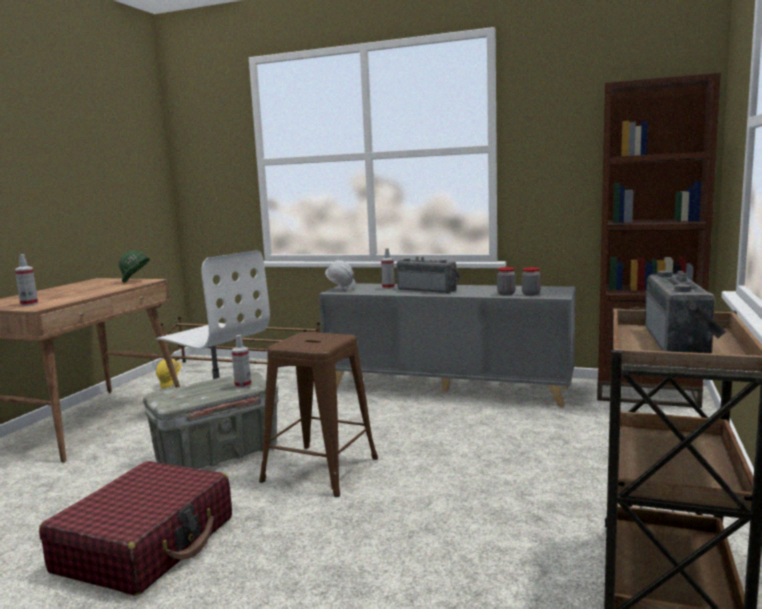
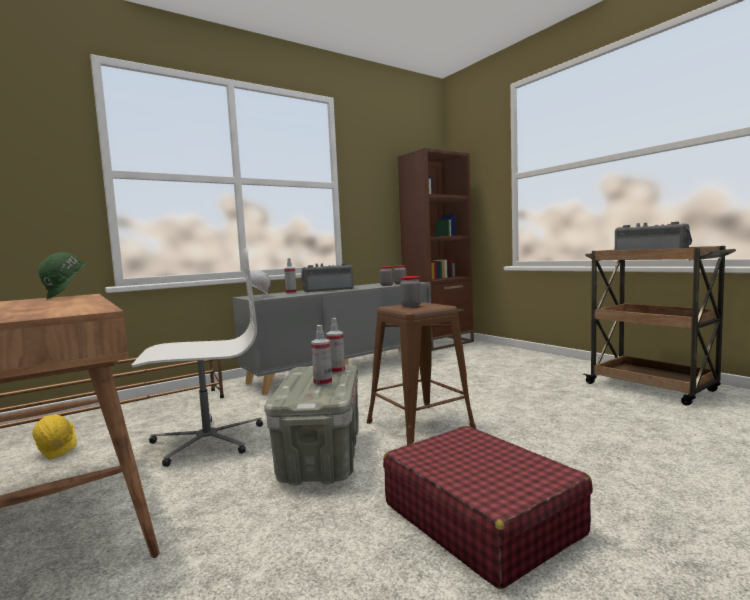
camera: 55 degrees left, 5 degrees down
(29, 304) = (40, 313): spray bottle -> spray bottle (323, 383)
(317, 338) = (411, 306): none -> jar

